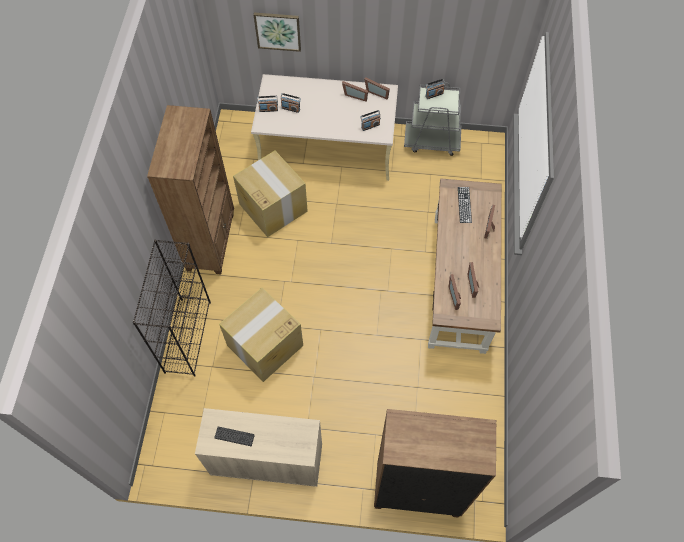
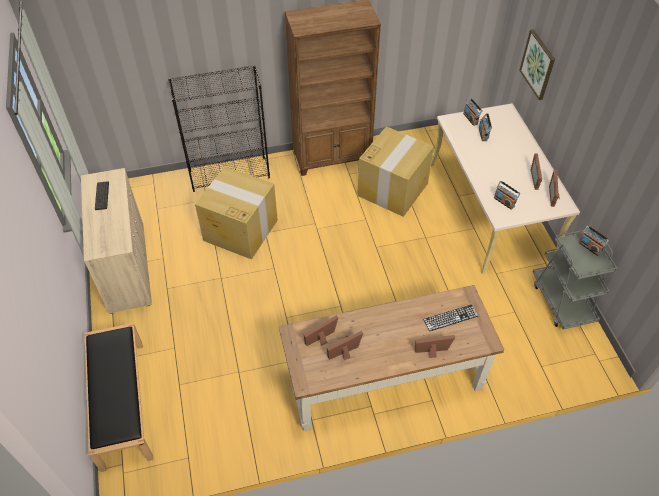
camera: 70 degrees right, 10 degrees down
(416, 491) = (122, 403): brown bookcase -> black bench

